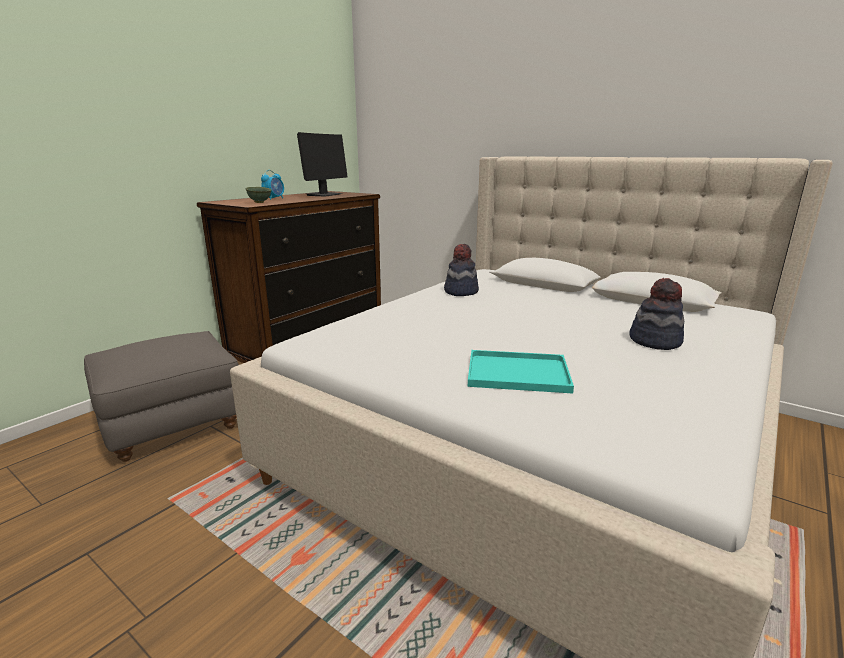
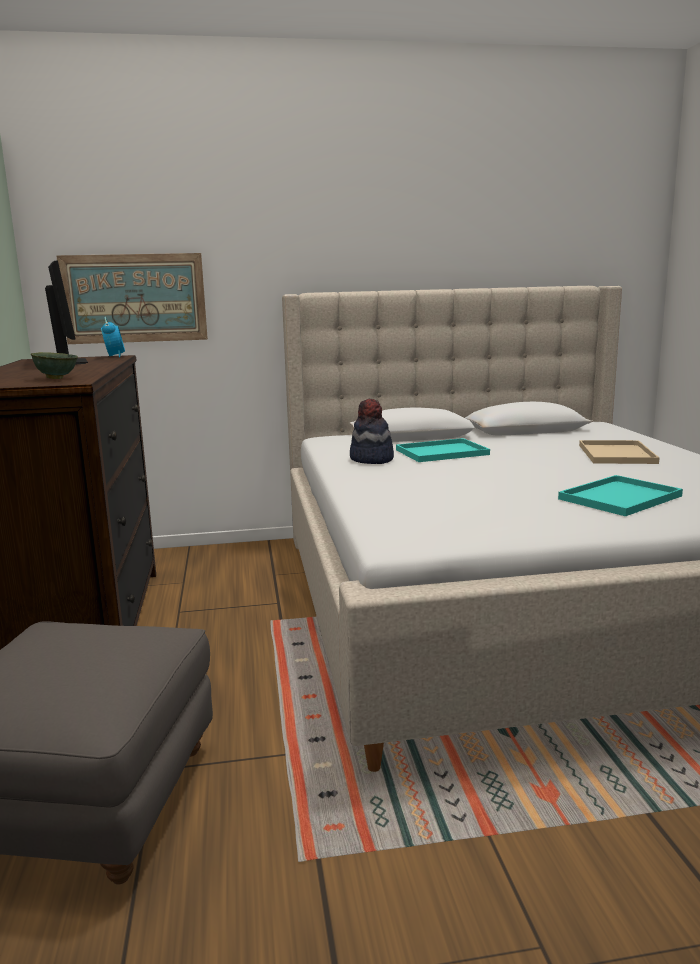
camera: 45 degrees left, 5 degrees down
(274, 198) = (32, 373): alarm clock -> alarm clock (115, 356)
(408, 156) = (134, 298): none -> picture
(518, 299) = (440, 452): none -> turquoise tray
(655, 341) = (615, 453): hat -> beige tray

